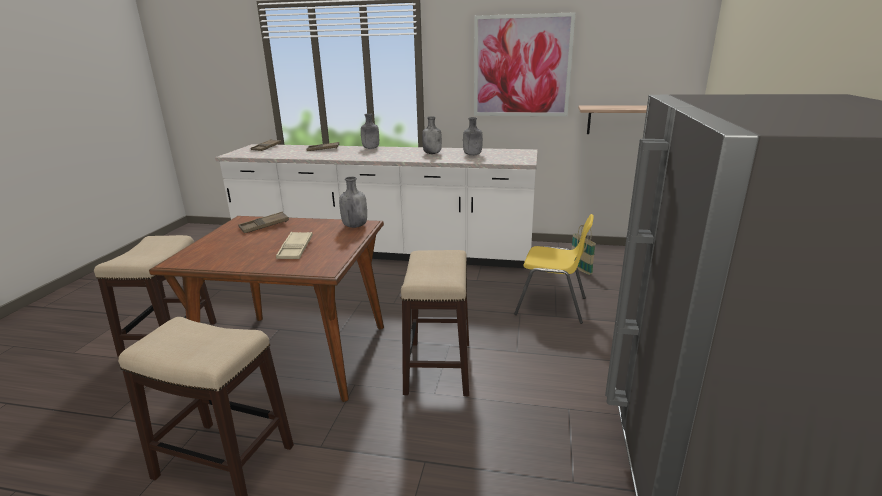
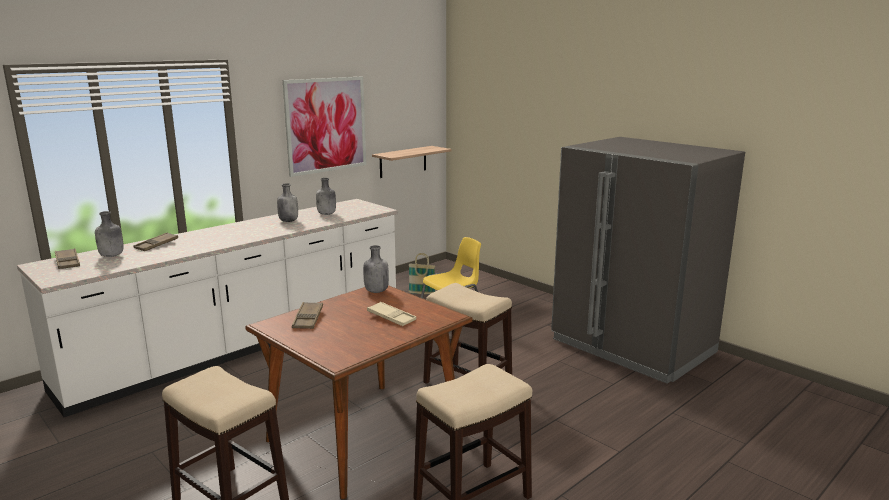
camera: 55 degrees left, 5 degrees down
(370, 148) = (208, 231): grey bottle -> grey bottle (112, 256)

